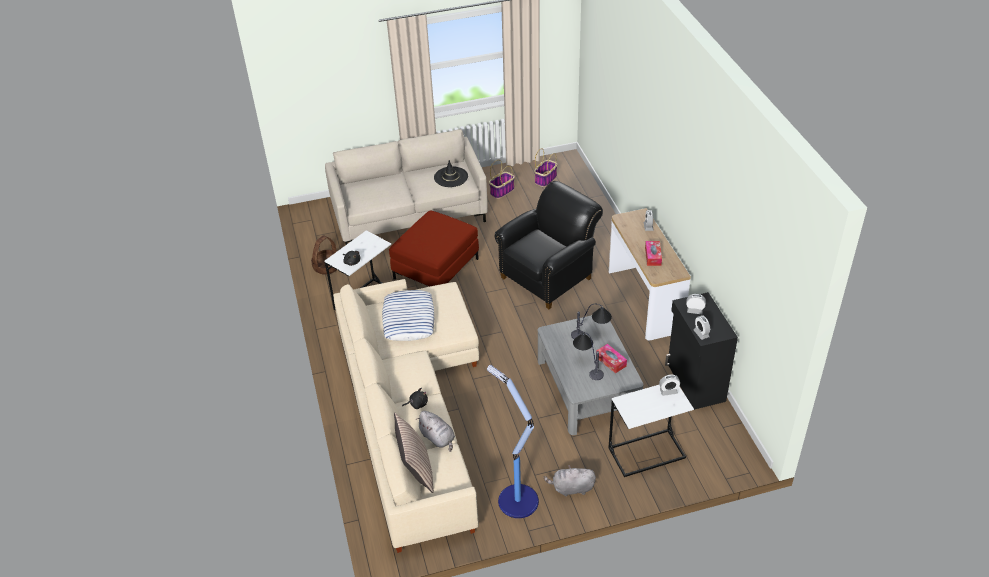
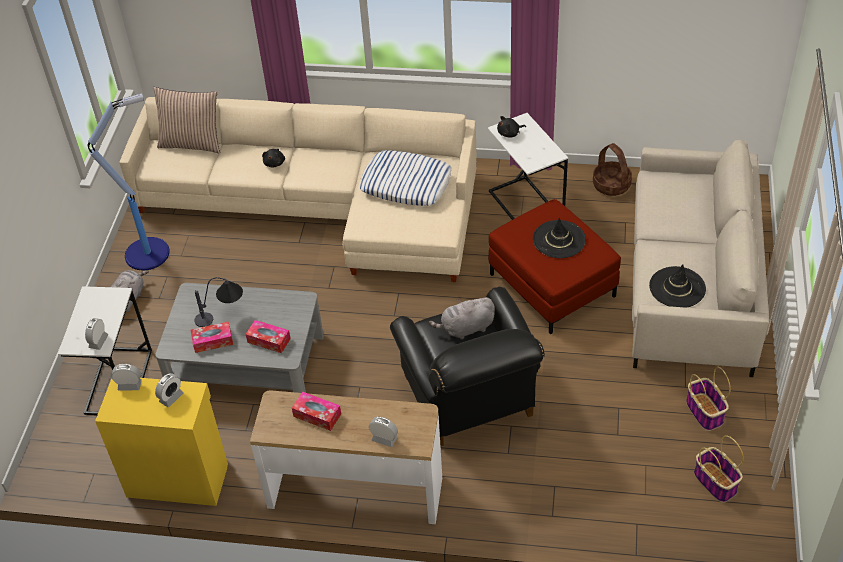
camera: 115 degrees right, 5 degrees up
(430, 234) = (559, 239): none -> black hat
(438, 438) = (218, 167): grey plush toy -> grey plush toy (465, 328)
(592, 334) = (269, 340): table lamp -> tissue box
(695, 383) = (177, 479): black cabinet -> yellow cabinet

